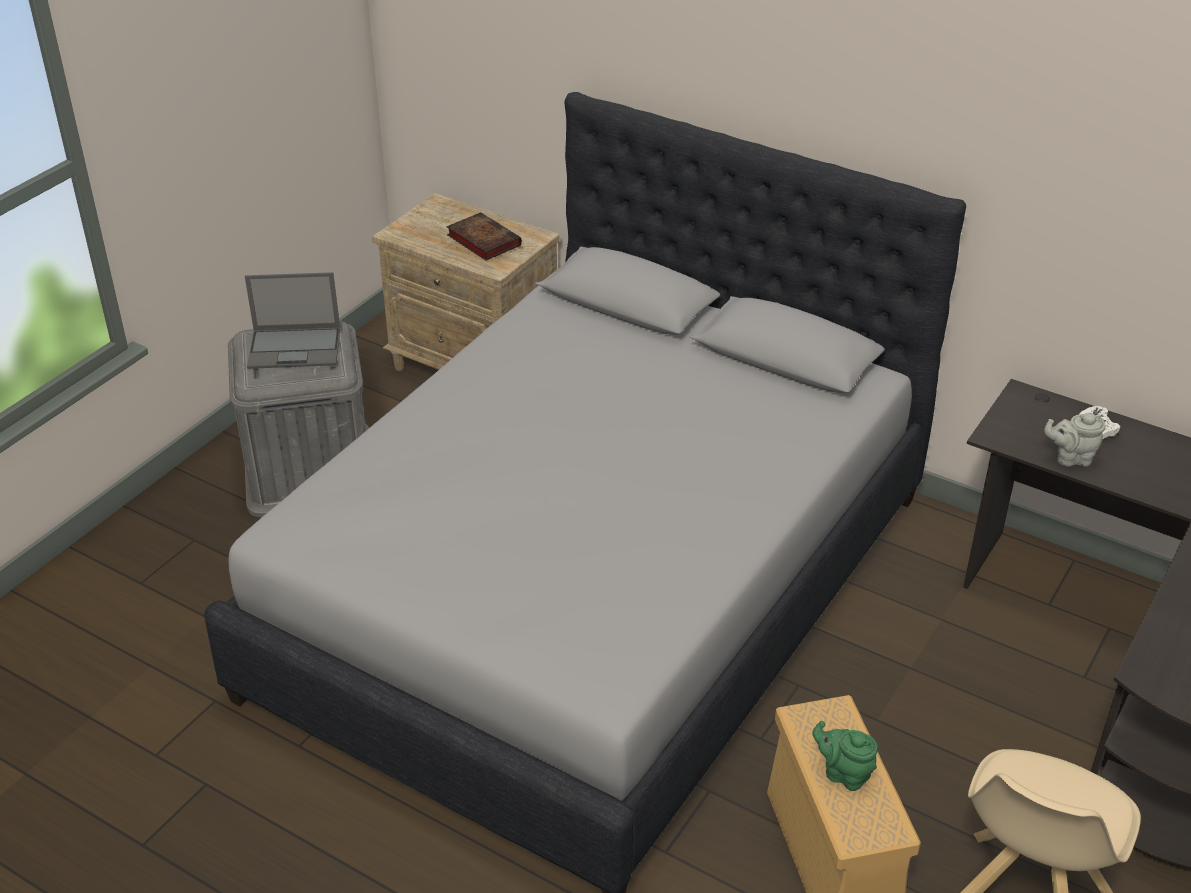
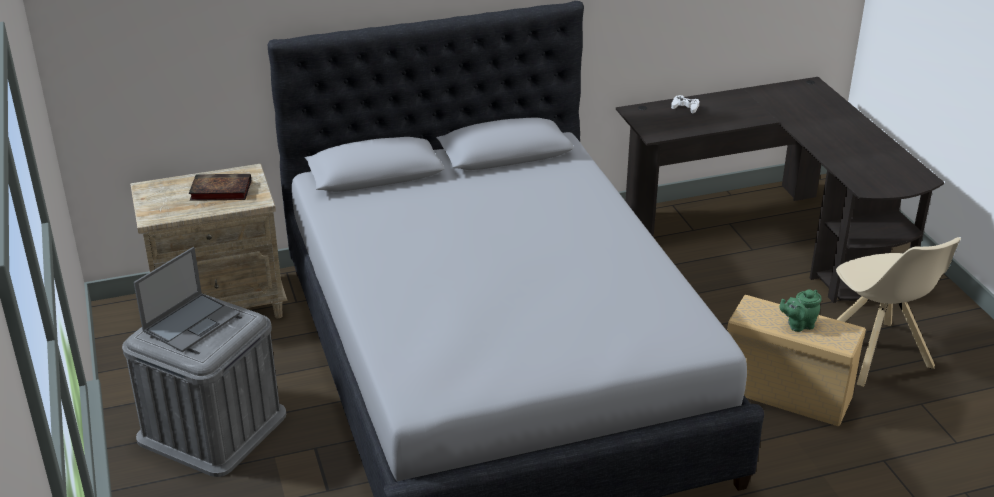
camera: 50 degrees left, 5 degrees down
(1070, 458) = (697, 125): grey teapot -> none

